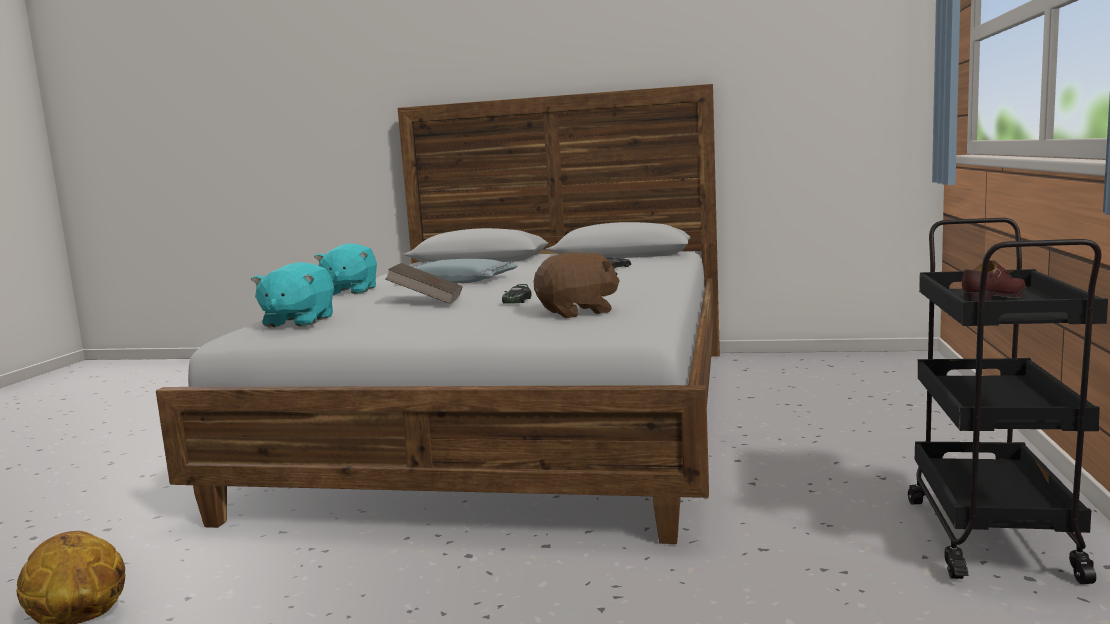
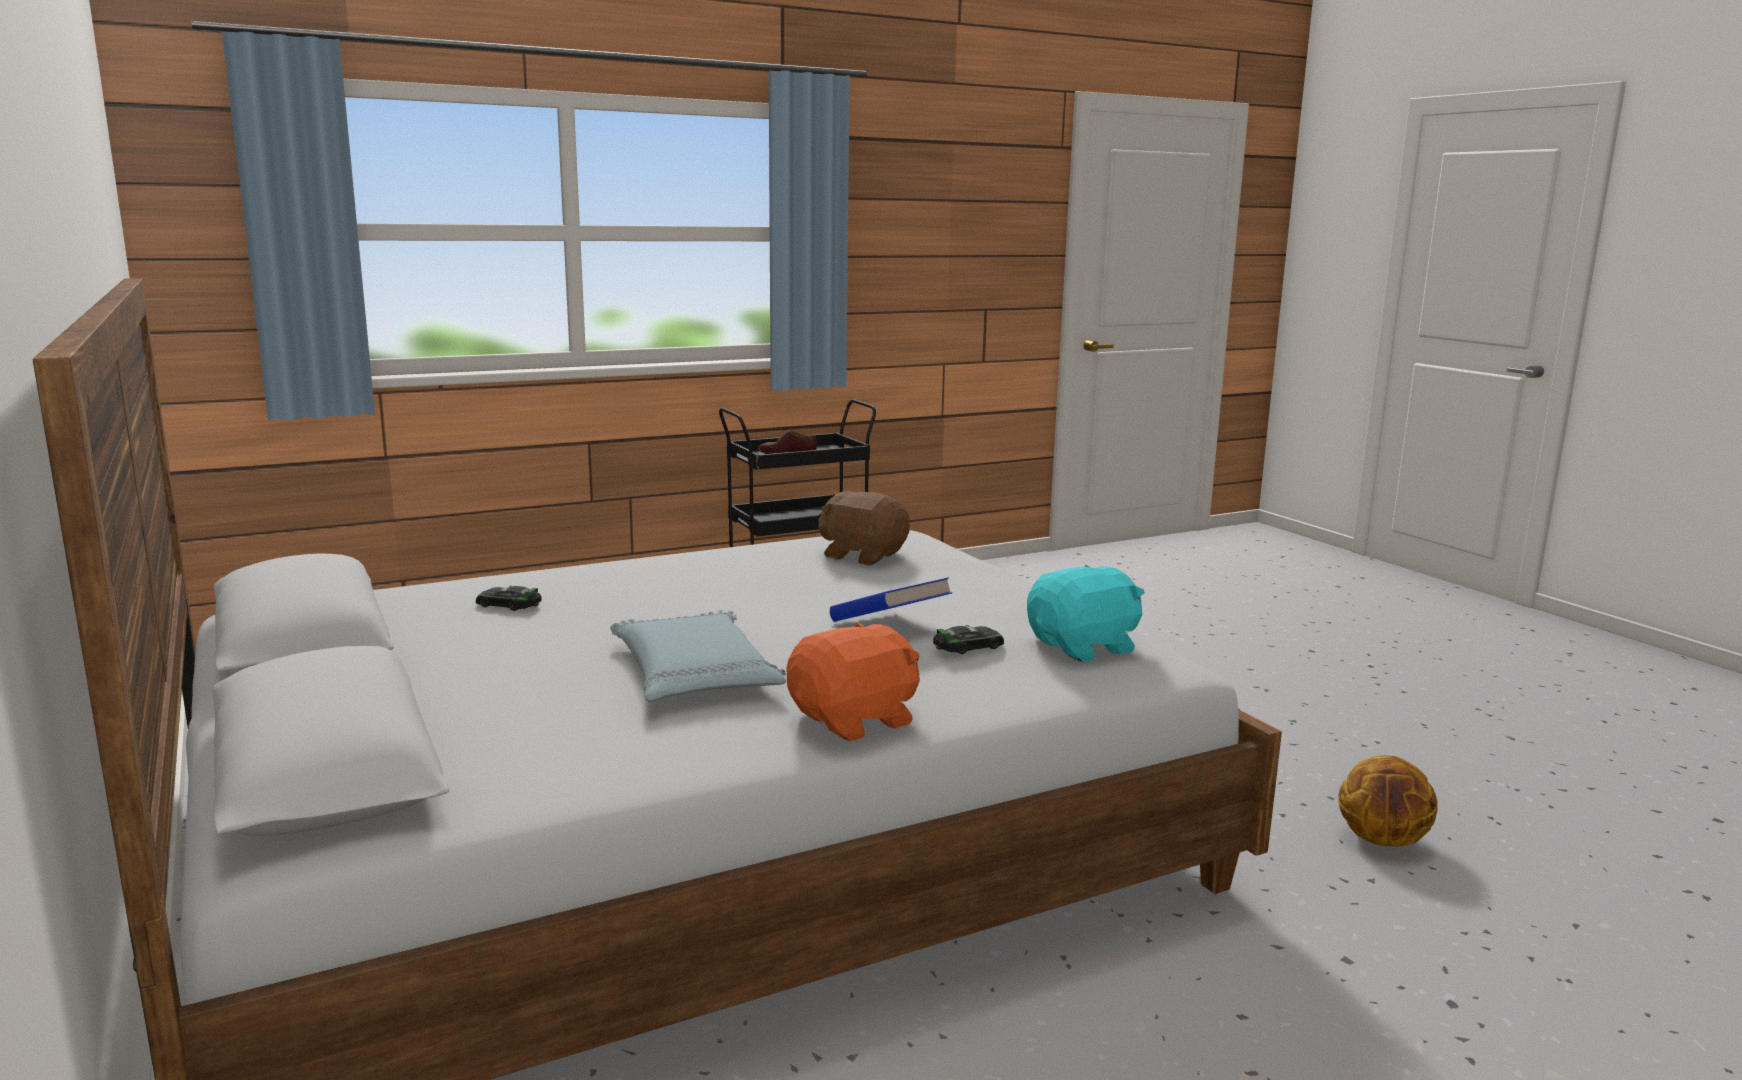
camera: 130 degrees left, 5 degrees up
(350, 291) = (855, 720): turquoise plush toy -> orange plush toy
(426, 301) = (888, 626): brown book -> blue book
(517, 300) = (826, 591): toy car -> toy car (968, 646)

